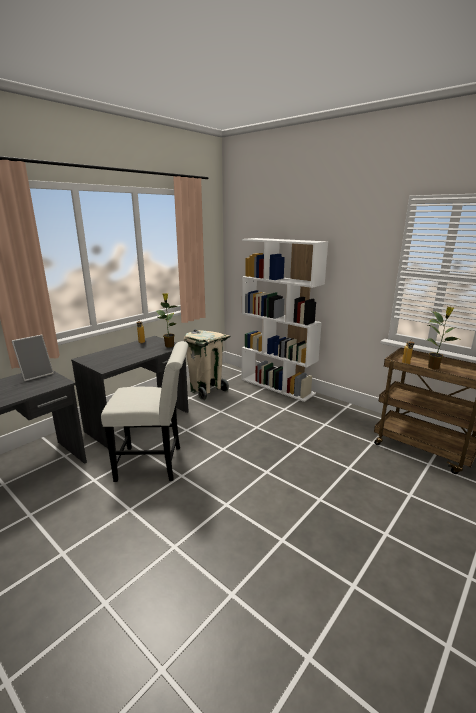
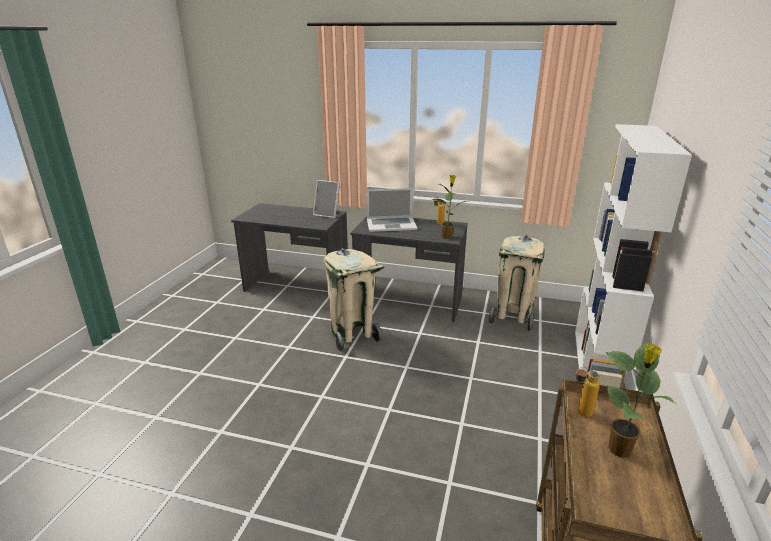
camera: 65 degrees right, 5 degrees up
(113, 356) = (391, 224): none -> laptop
(155, 463) = (352, 336): white chair -> beige trash can

